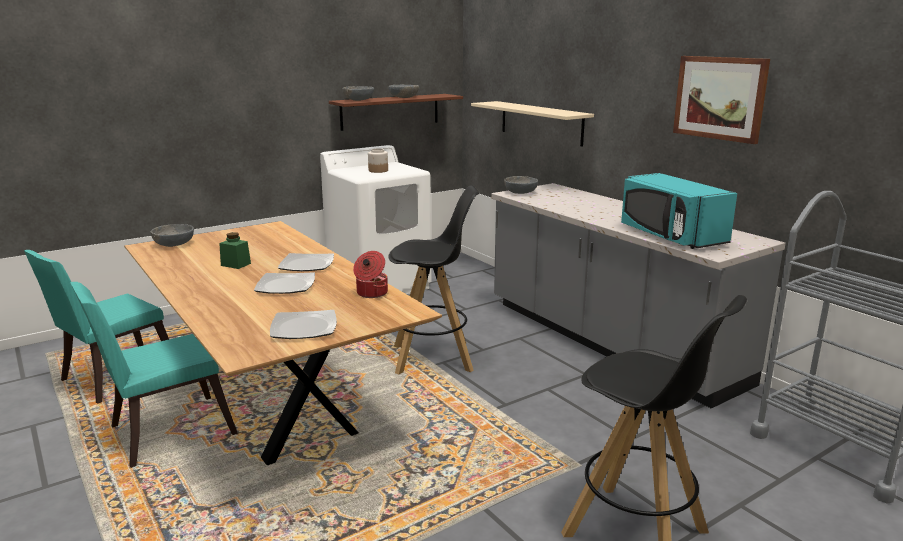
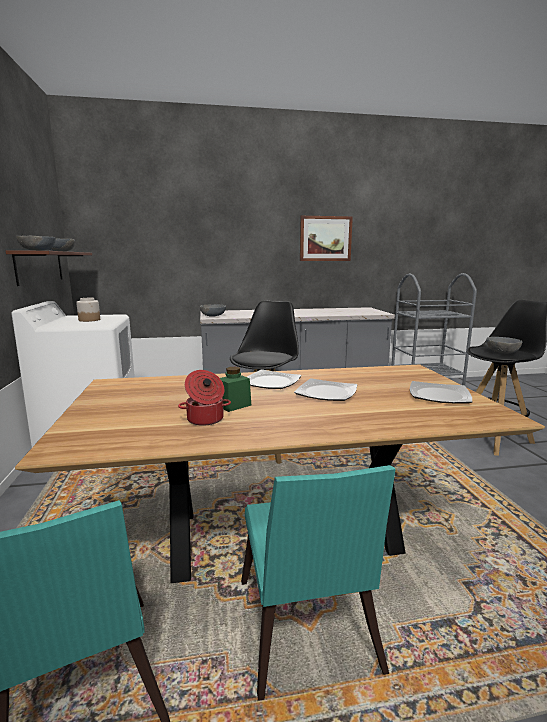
camera: 65 degrees left, 5 degrees down
(174, 244) = (89, 431): grey bowl -> grey bowl (502, 352)
(371, 293) = (367, 373): cooking pot -> cooking pot (205, 419)
(541, 122) = (179, 268): beige shelf -> none
(670, 236) = (346, 313): turquoise microwave -> none

